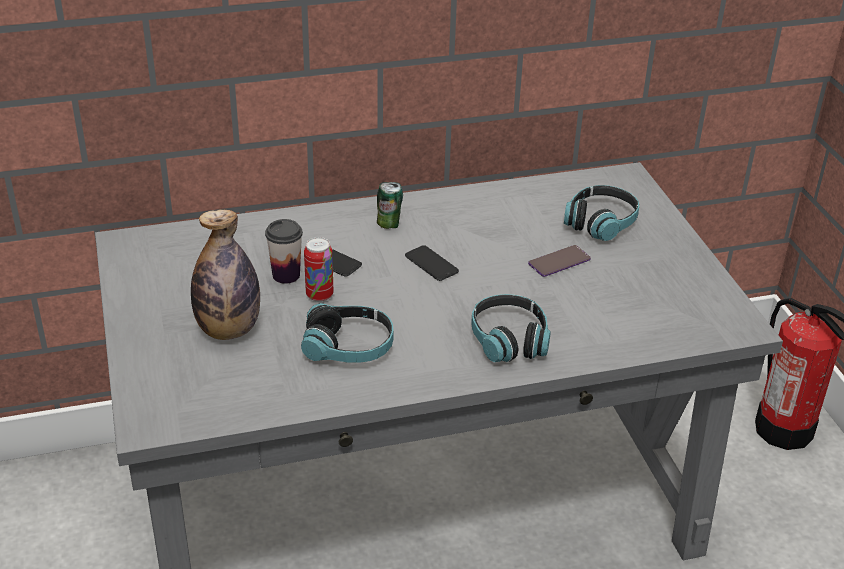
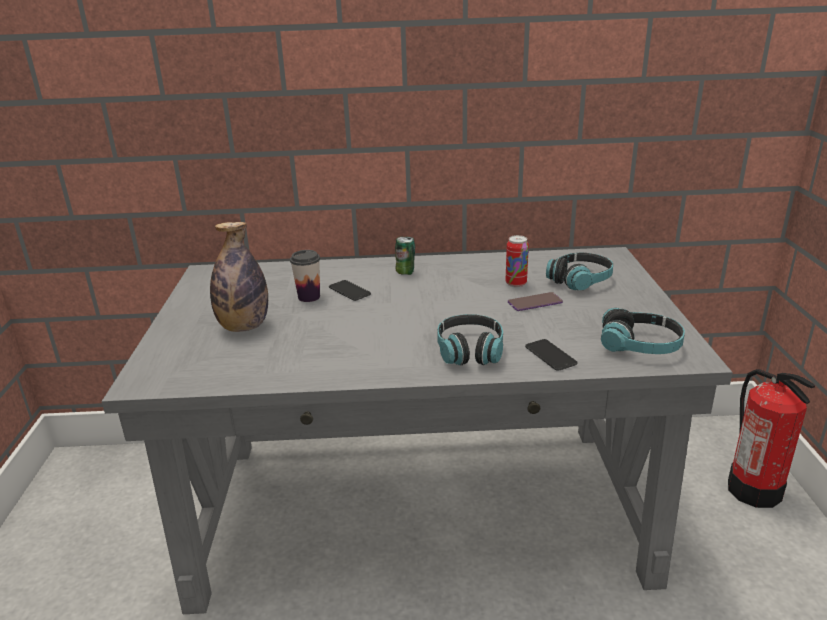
camera: 15 degrees right, 10 degrees down
(319, 295) = (327, 311): can -> can (516, 284)
(349, 347) = (331, 345): headphones -> headphones (640, 346)
(431, 264) = (427, 297): phone -> phone (550, 355)

